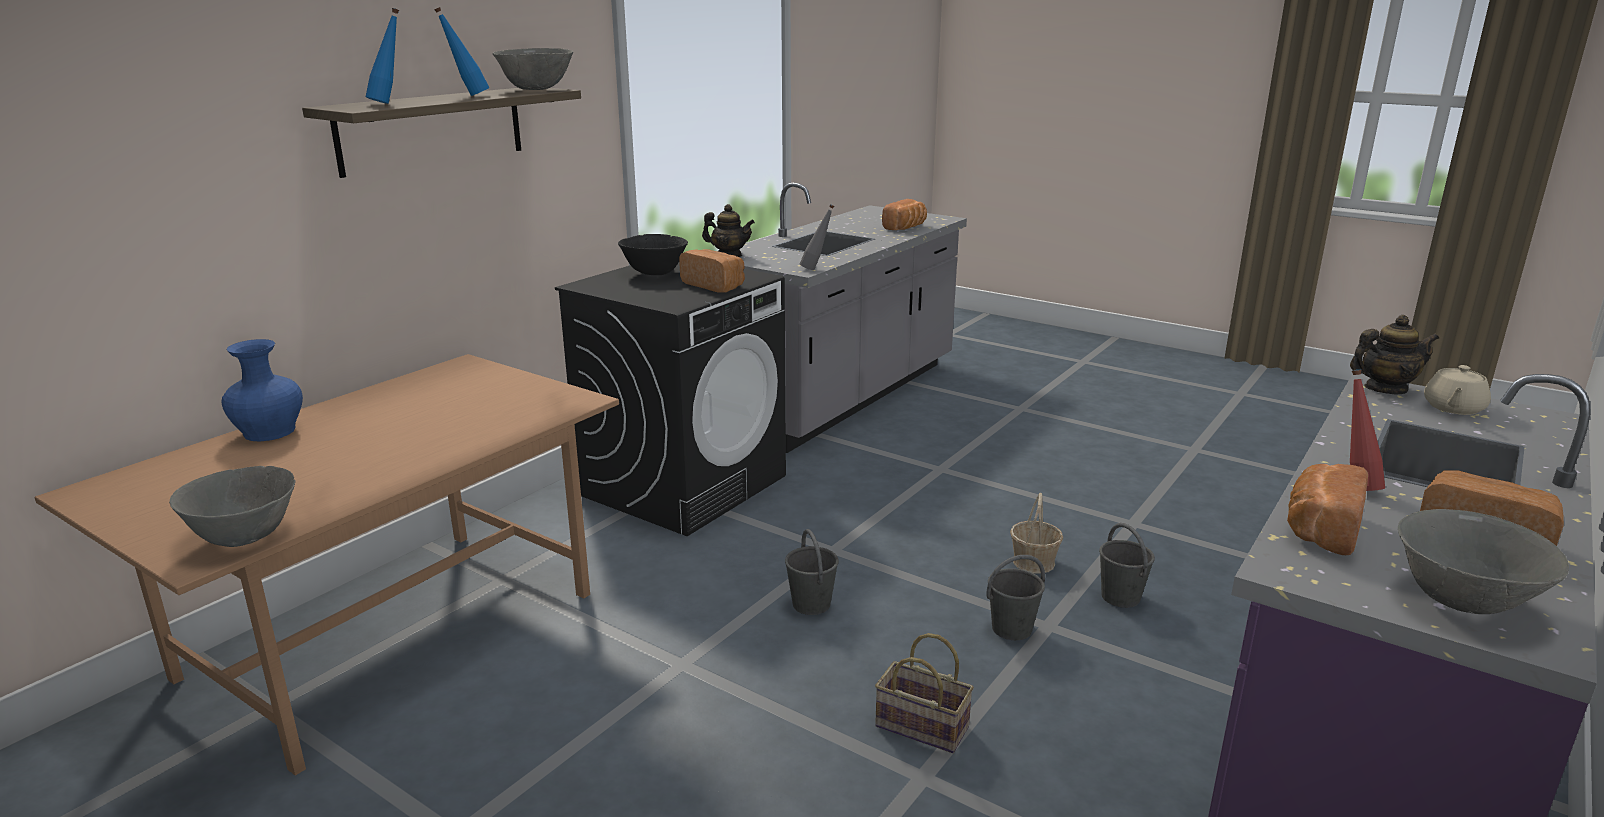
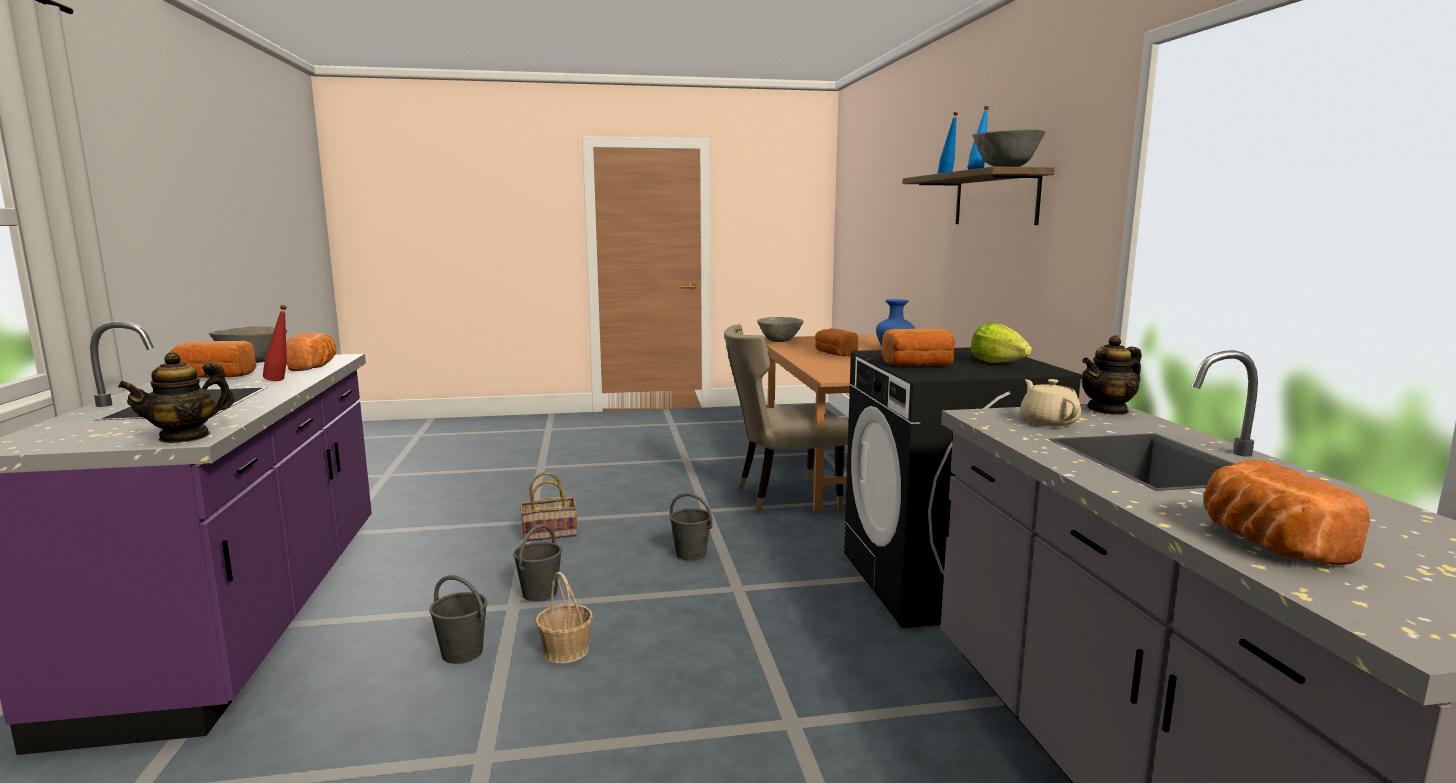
camera: 135 degrees right, 10 degrees down
(372, 451) = (834, 354): none -> bread
(563, 635) = (783, 497): none -> beige chair
(654, 273) = (997, 362): black bowl -> lettuce
(816, 269) = (974, 419): grey bottle -> none
(1453, 408) = (123, 434): beige teapot -> beige teapot (1048, 422)

